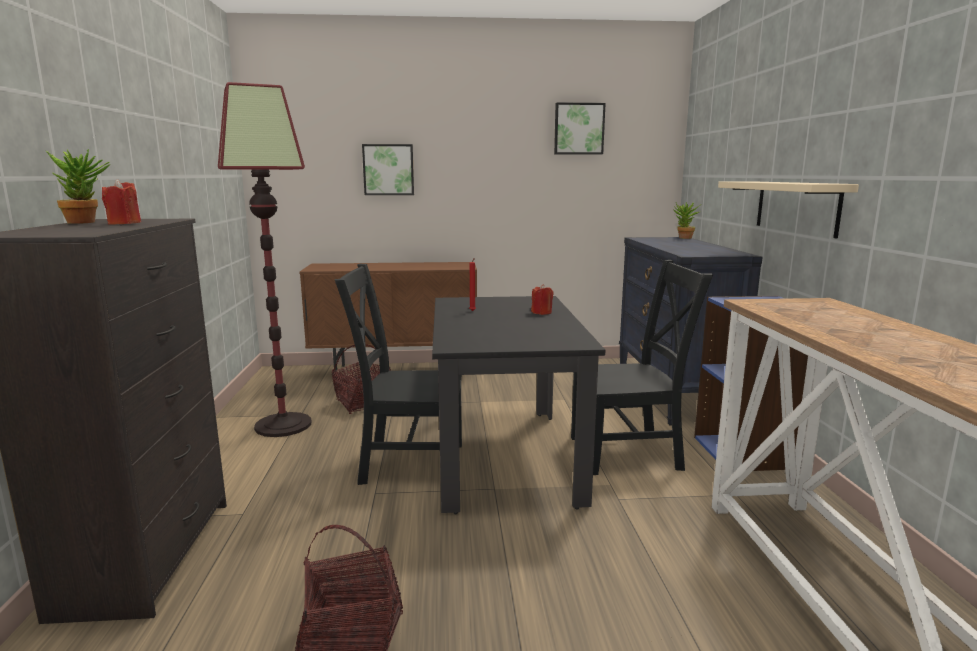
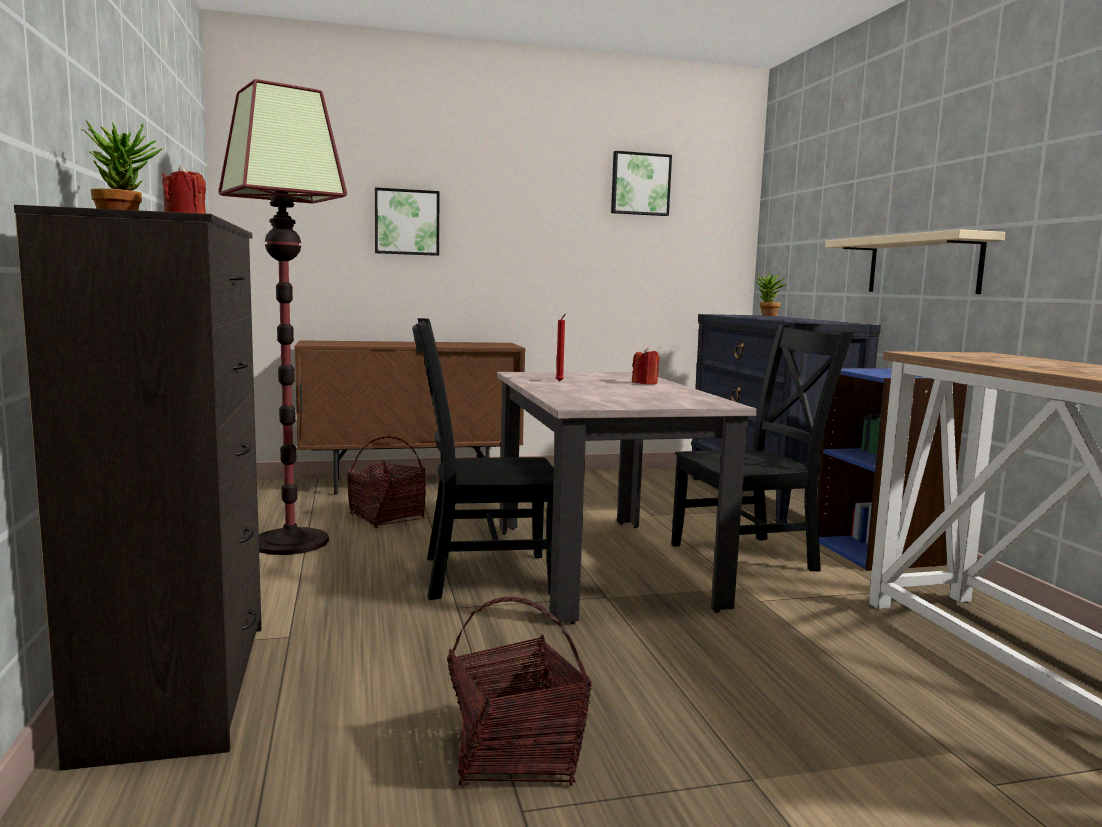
camera: 10 degrees left, 5 degrees down
(504, 456) = (601, 564): black dining table -> beige dining table

